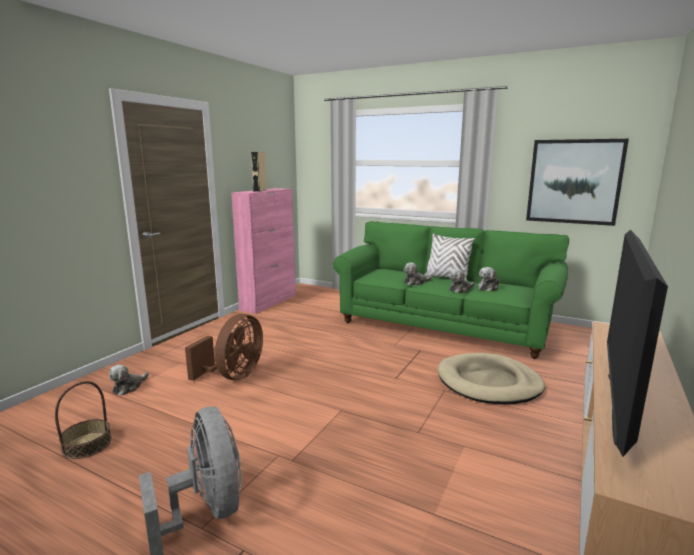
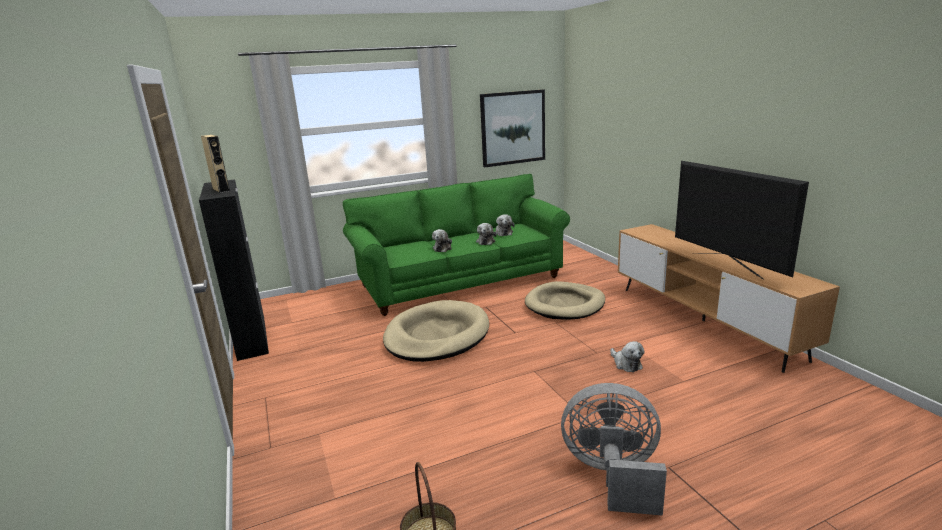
camera: 50 degrees left, 5 degrees up
(129, 387) = (326, 485): plush toy -> plush toy (626, 364)
(233, 376) = (402, 407): brown fan -> none
(269, 302) = (251, 337): pink cabinet -> black cabinet
(344, 350) = (437, 335): none -> beige dog bed
(447, 278) = (453, 236): white pillow -> none

